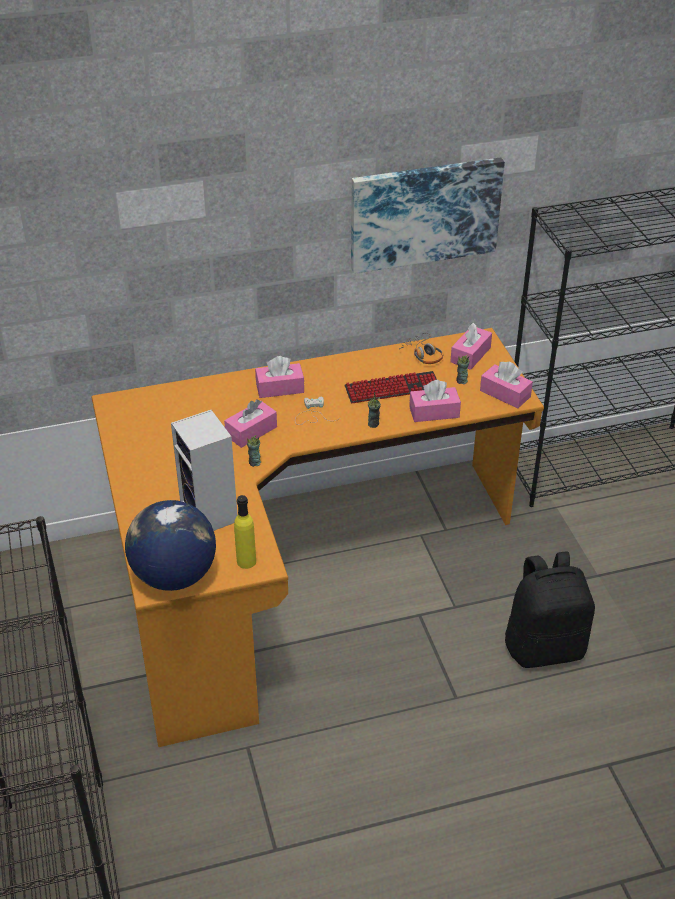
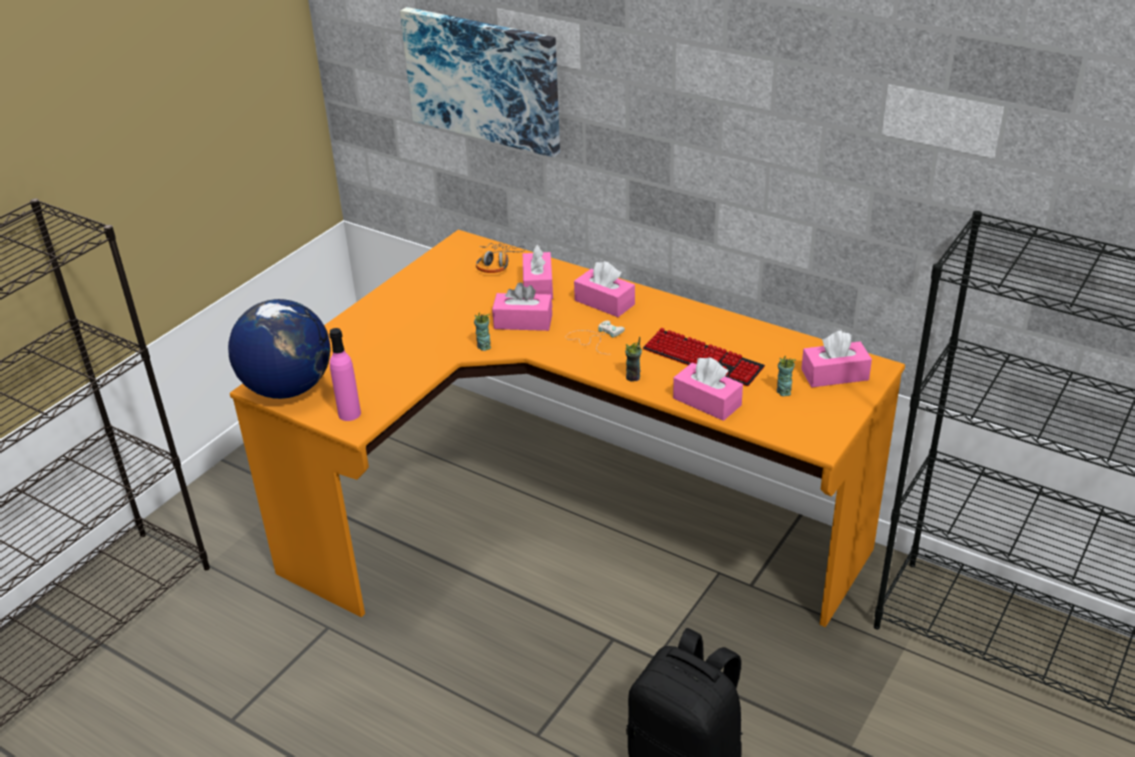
camera: 50 degrees right, 5 degrees down
(211, 515) = (385, 364): speaker -> none
(246, 561) = (349, 414): yellow bottle -> pink bottle
(423, 354) = (786, 347): headphones -> headphones (497, 263)
(424, 213) = (828, 162): picture -> picture (483, 79)
(505, 394) = (809, 429): pink tissue box -> pink tissue box (538, 286)

